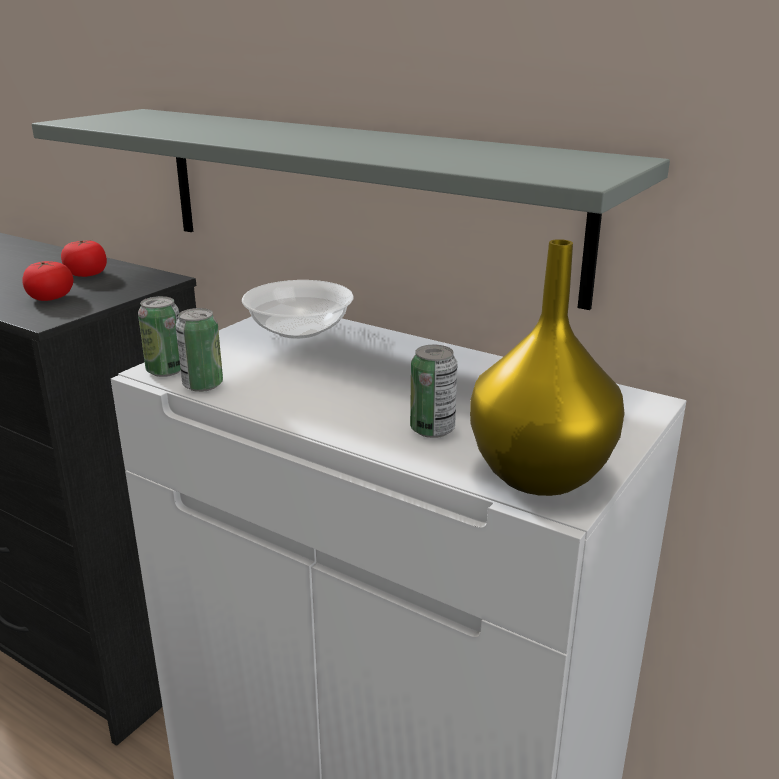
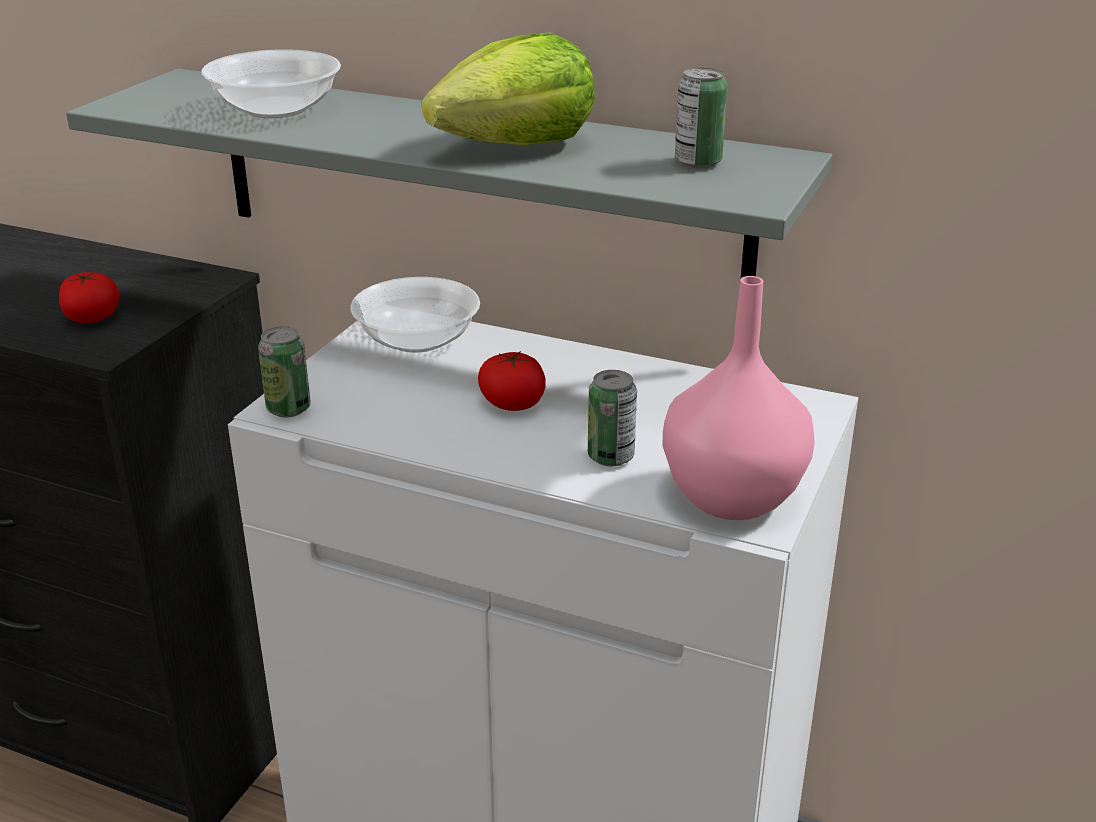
camera: 10 degrees left, 5 degrees up
(86, 274) = (116, 277): tomato -> tomato (512, 403)
(193, 125) = (276, 110): none -> bowl
(203, 385) = (341, 424): can -> can (698, 162)
(375, 146) = (516, 146): none -> lettuce
(537, 476) = (730, 499): yellow vase -> pink vase

